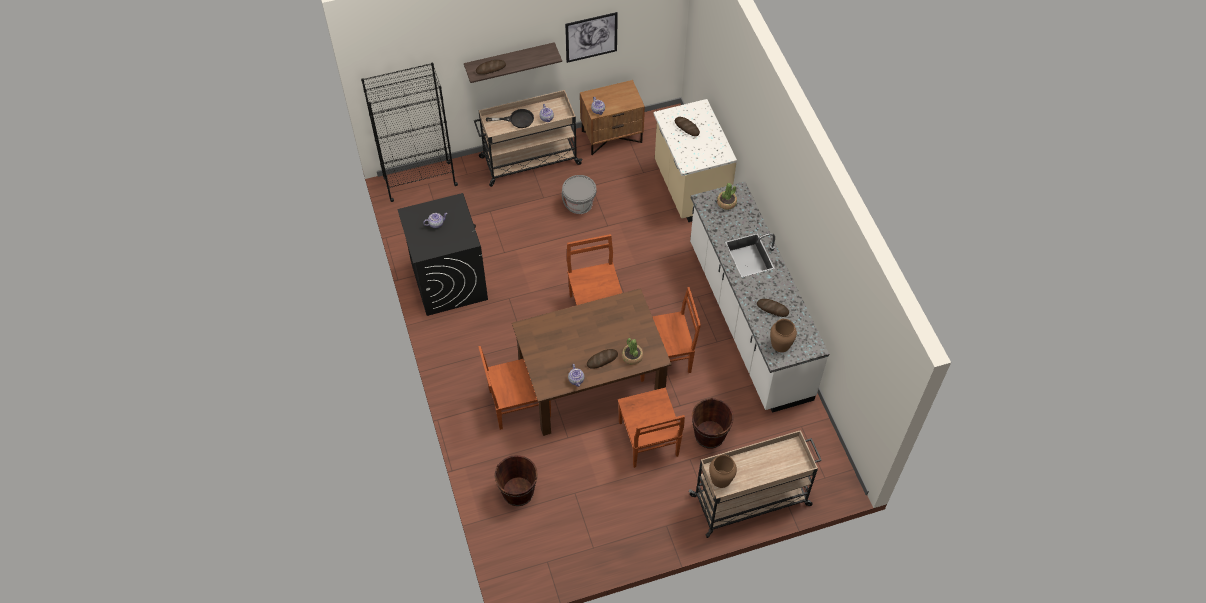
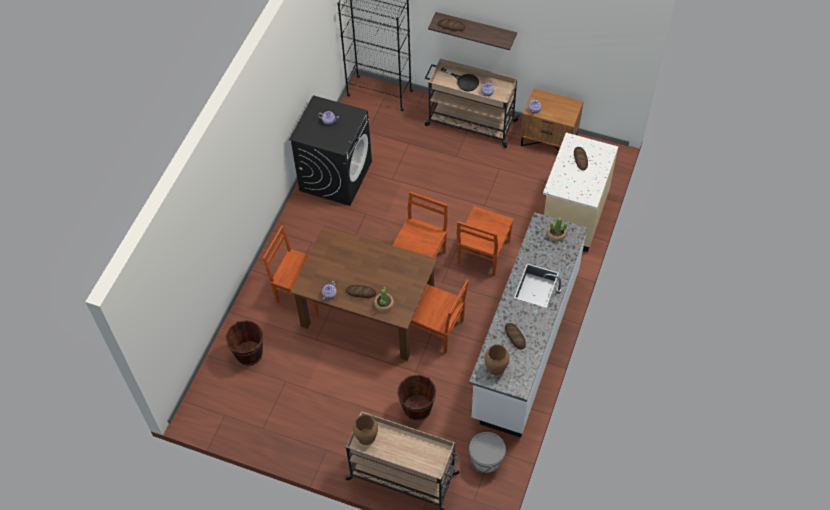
camera: 40 degrees right, 0 degrees up
(579, 204) = (478, 177): grey bucket -> grey bucket (486, 459)
(591, 37) = (551, 44): picture -> none
(648, 440) = (370, 381): brown chair -> brown chair (483, 253)

